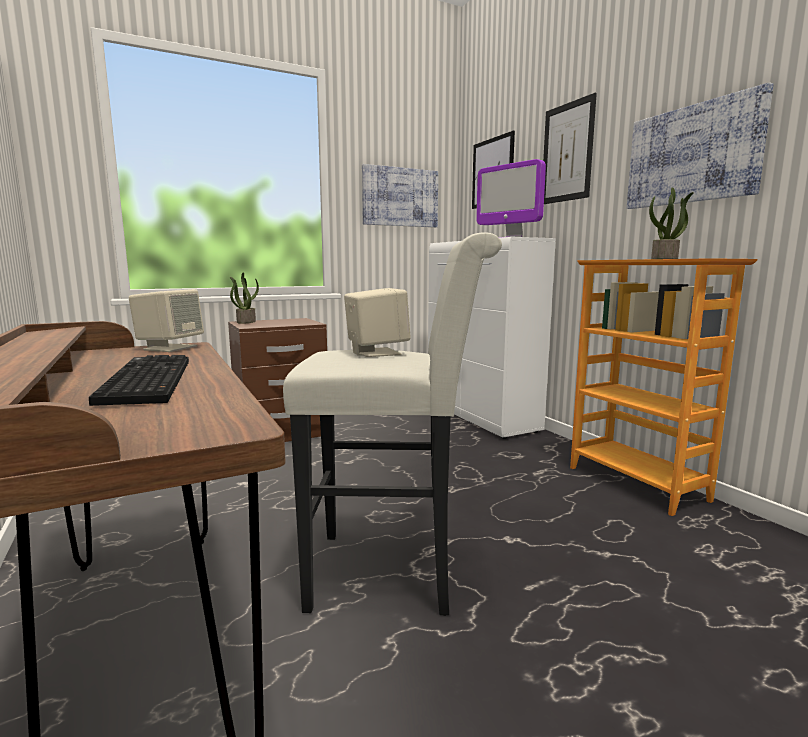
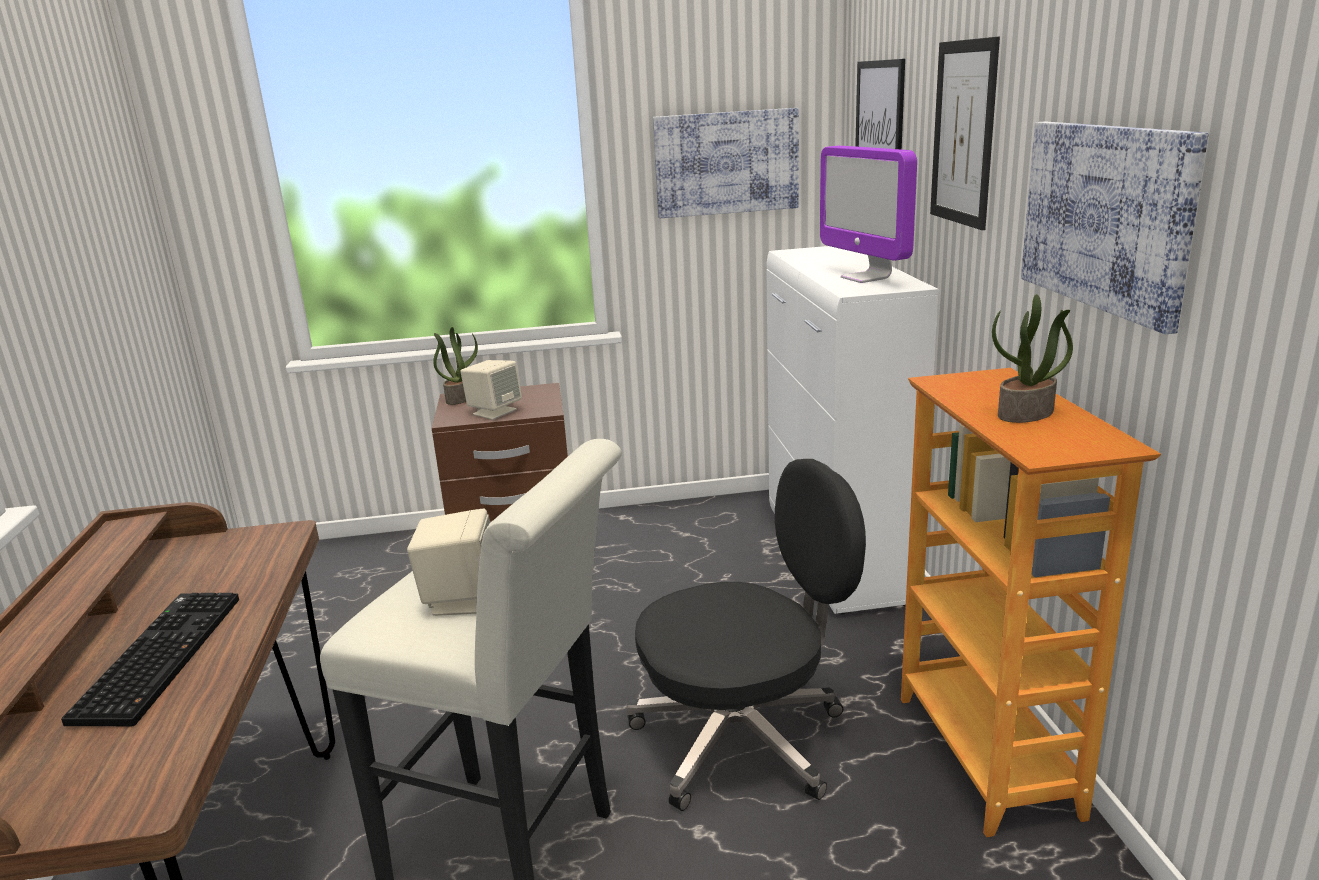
camera: 20 degrees right, 10 degrees up
(170, 348) = (257, 542): beige speaker -> beige speaker (494, 412)
(496, 494) = (743, 737): none -> black office chair

